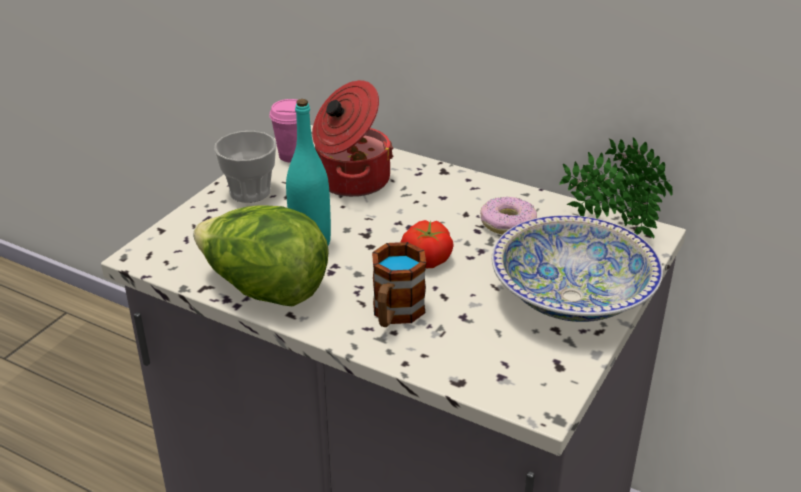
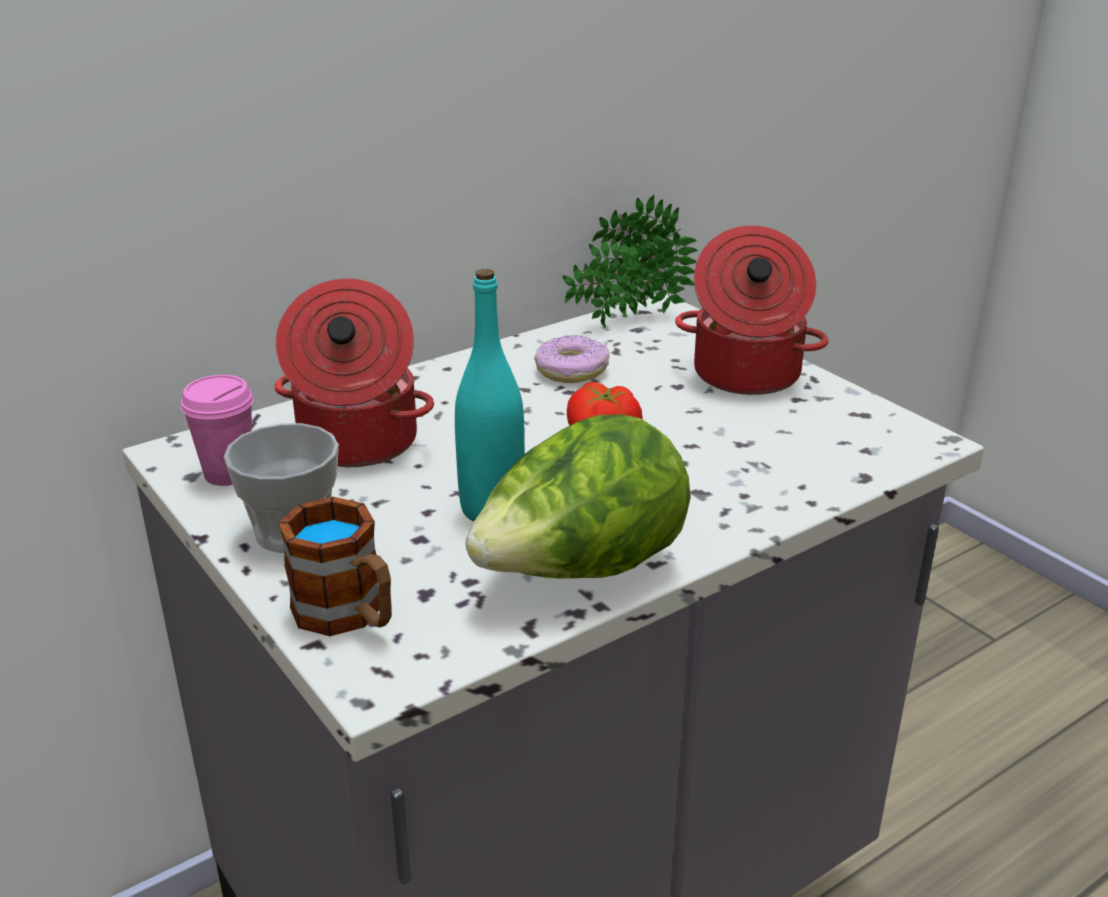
camera: 65 degrees left, 5 degrees down
(395, 314) = (708, 485): mug -> mug (349, 616)
(571, 297) = (745, 375): bowl -> cooking pot

